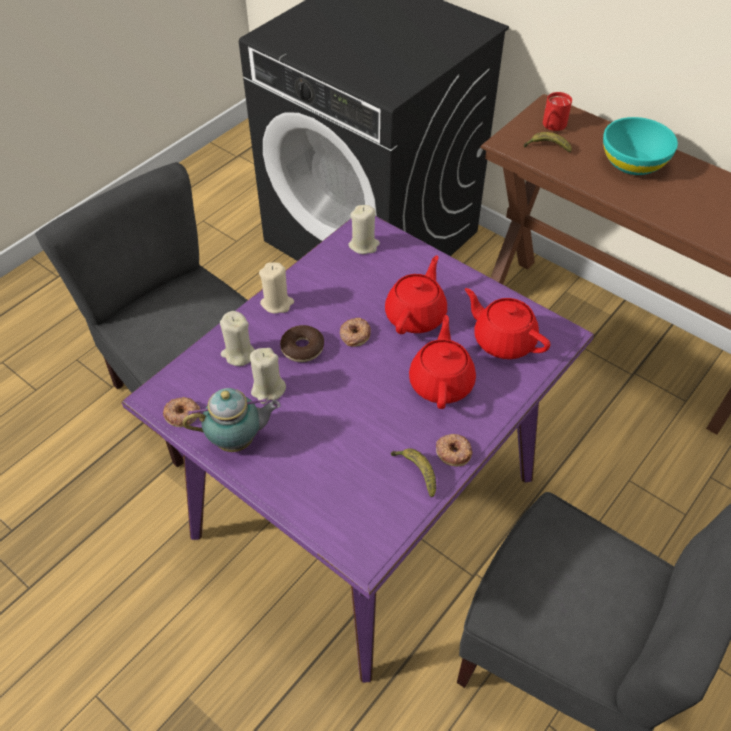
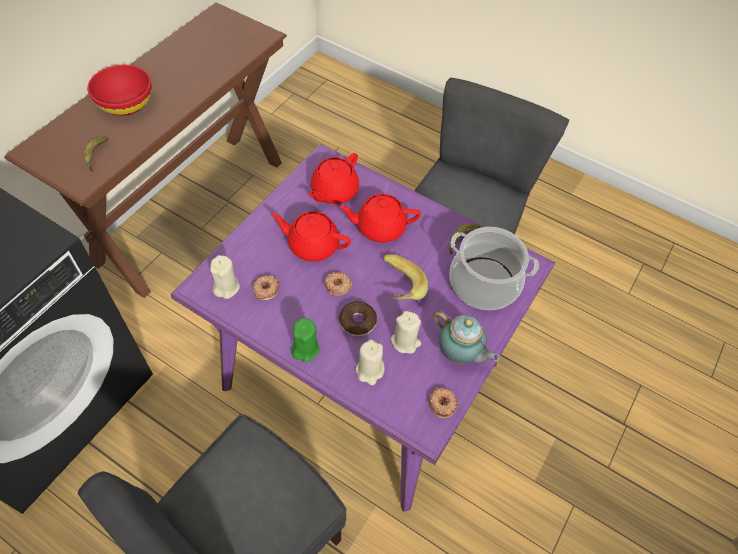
camera: 100 degrees left, 5 degrees up
(238, 441) = (459, 355): teapot -> teapot turned 150 degrees clockwise
(277, 303) = (305, 349): beige candle -> green candle
(339, 486) = (483, 283): none -> cooking pot
(343, 390) = (397, 288): none -> banana
(453, 451) = (440, 219): donut -> donut (266, 289)
(552, 126) = (63, 151): red mug -> none
(633, 163) = (126, 104): turquoise bowl -> red bowl

